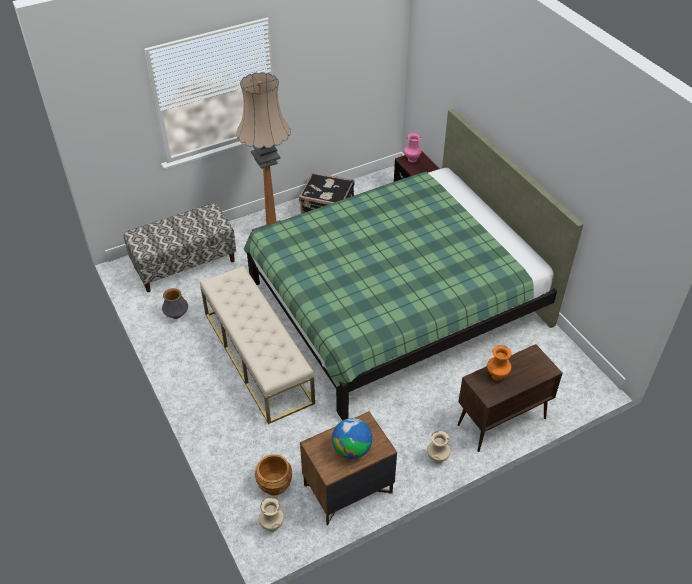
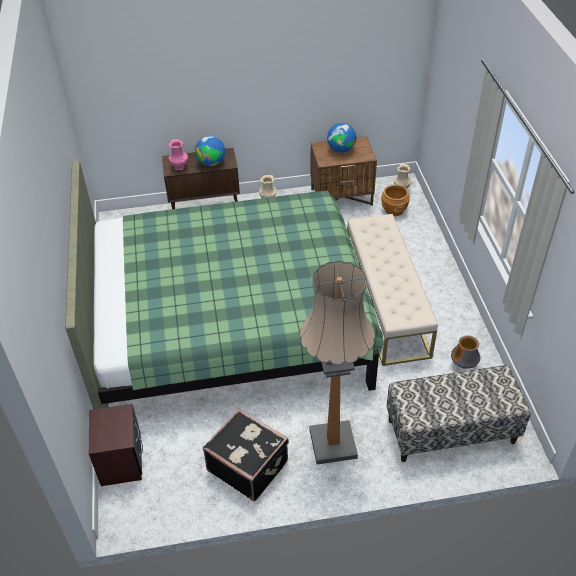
camera: 160 degrees left, 0 degrees up
(411, 159) = (113, 437): pink vase -> pink vase (179, 167)
(496, 376) = (211, 163): orange vase -> globe

